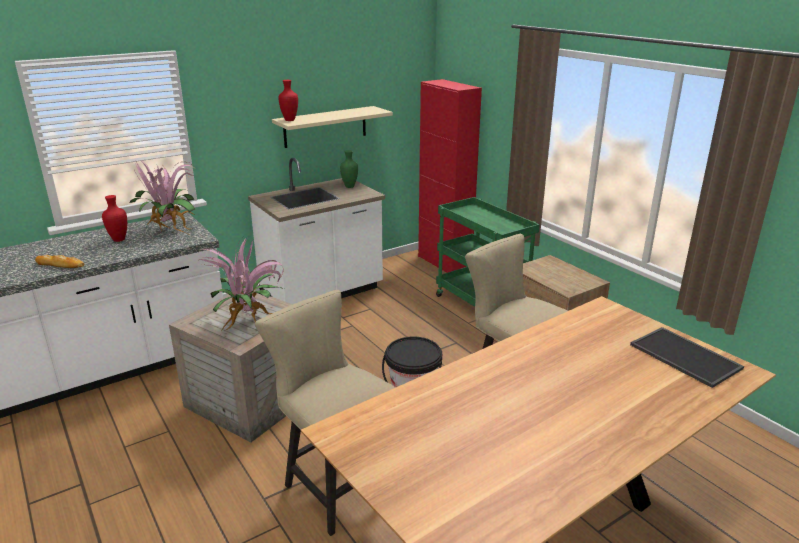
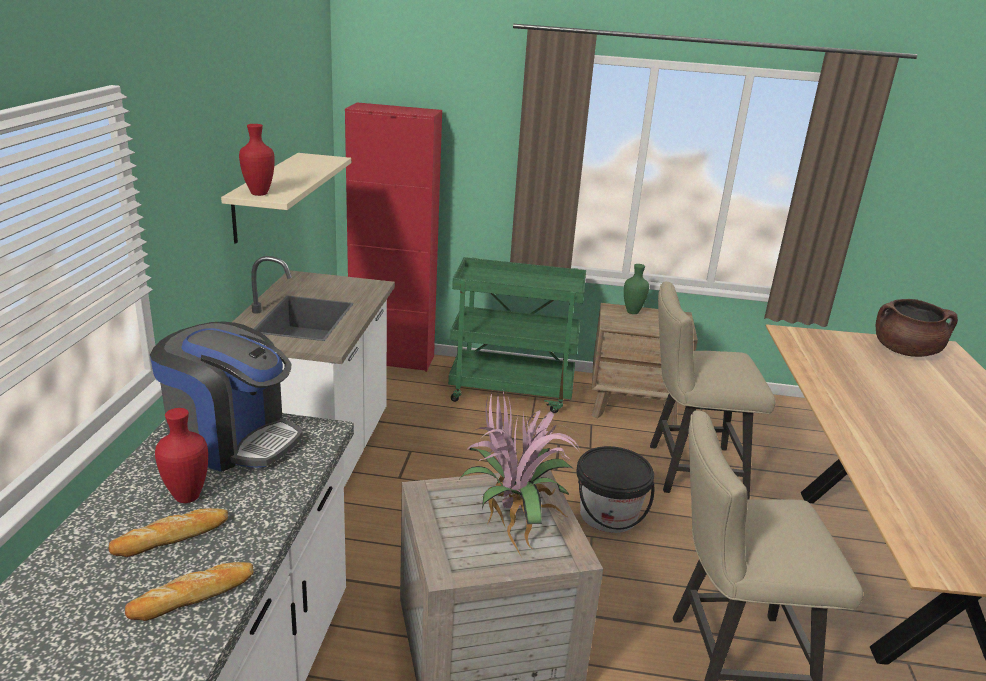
camera: 50 degrees left, 0 degrees up
(91, 248) = (172, 537): none -> bread
(169, 229) = (232, 439): potted plant -> coffee machine
(349, 187) = (325, 283): green vase -> green vase (633, 312)
(686, 356) = (905, 351): tray -> brown cooking pot

